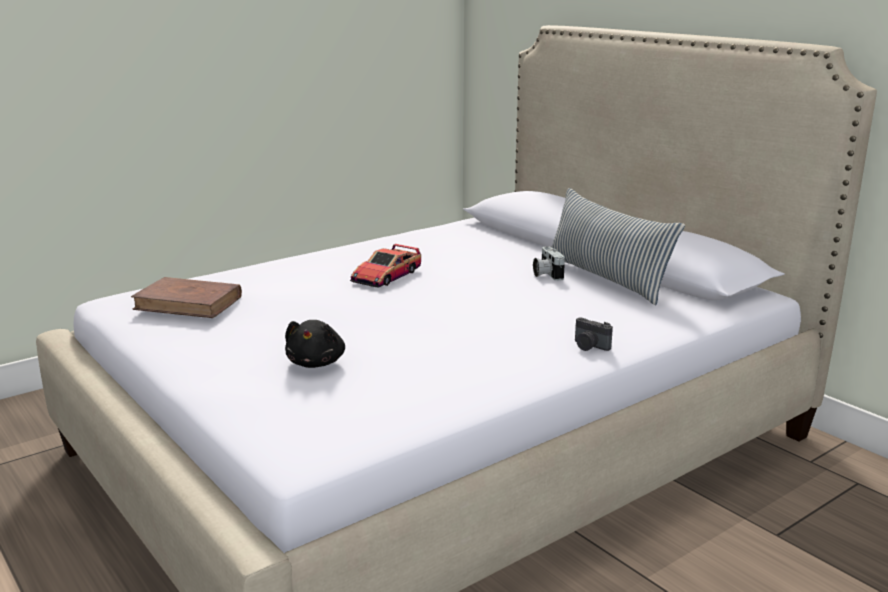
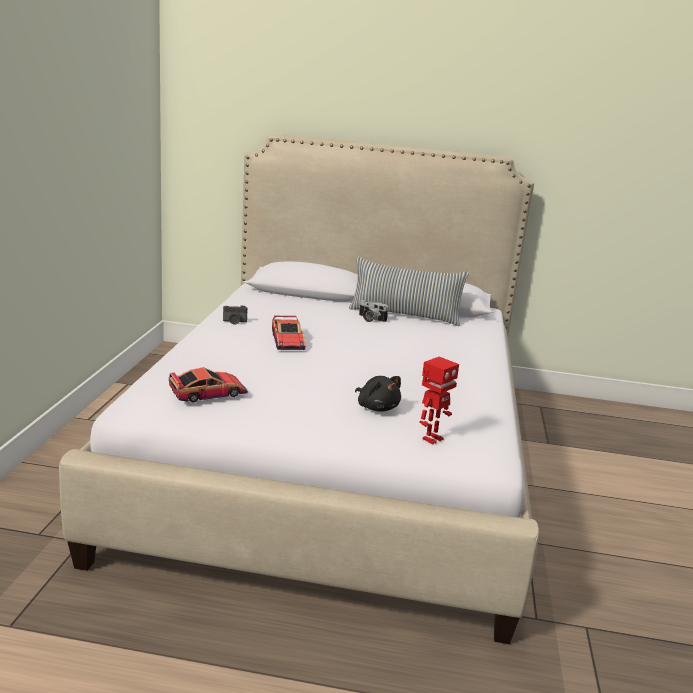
camera: 45 degrees left, 0 degrees up
(189, 303) = (208, 393): brown book -> toy car
(291, 411) = (431, 439): none -> toy robot
(589, 346) = (478, 357): camera -> camera (234, 322)

